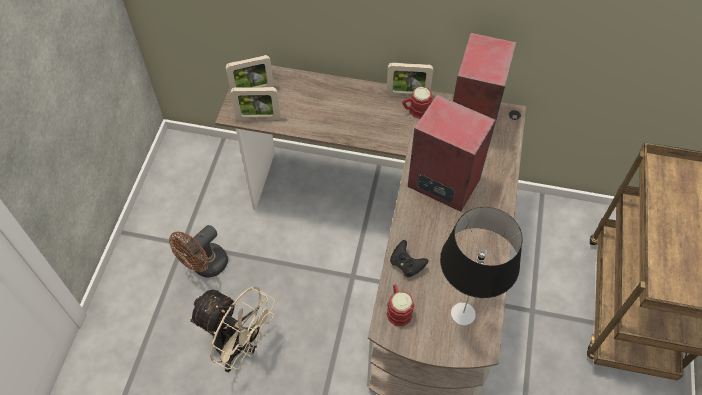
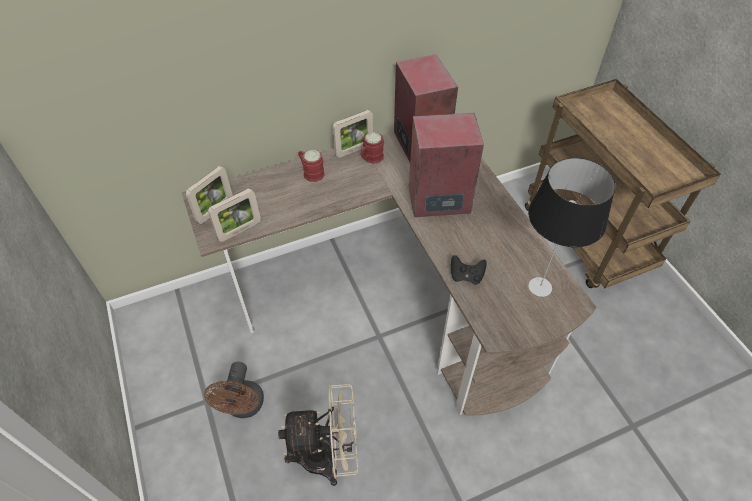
camera: 35 degrees left, 5 degrees down
(398, 309) = (490, 314): red mug -> red mug (311, 172)

